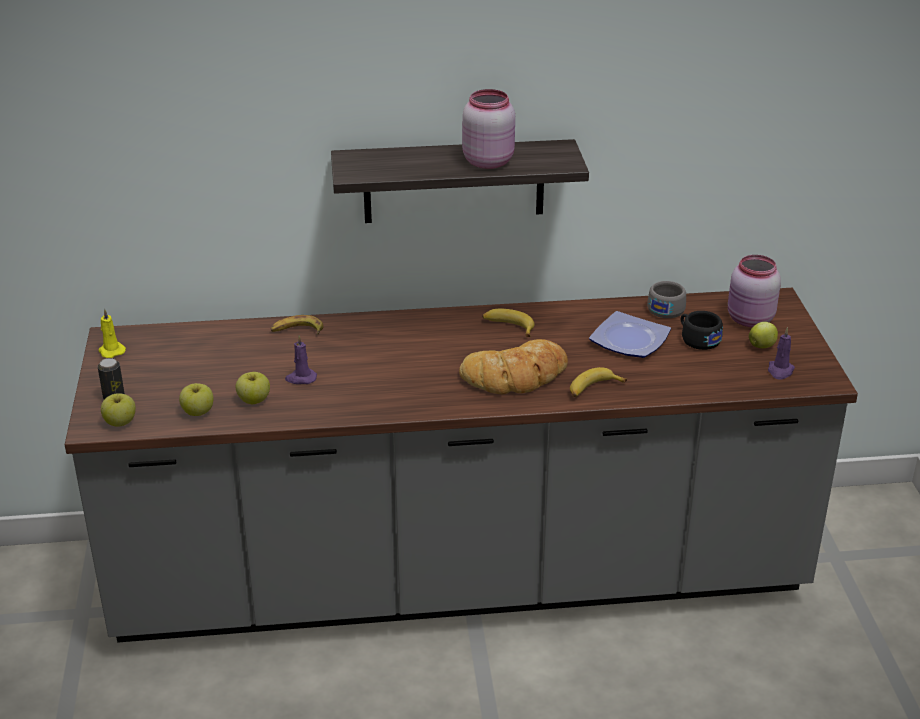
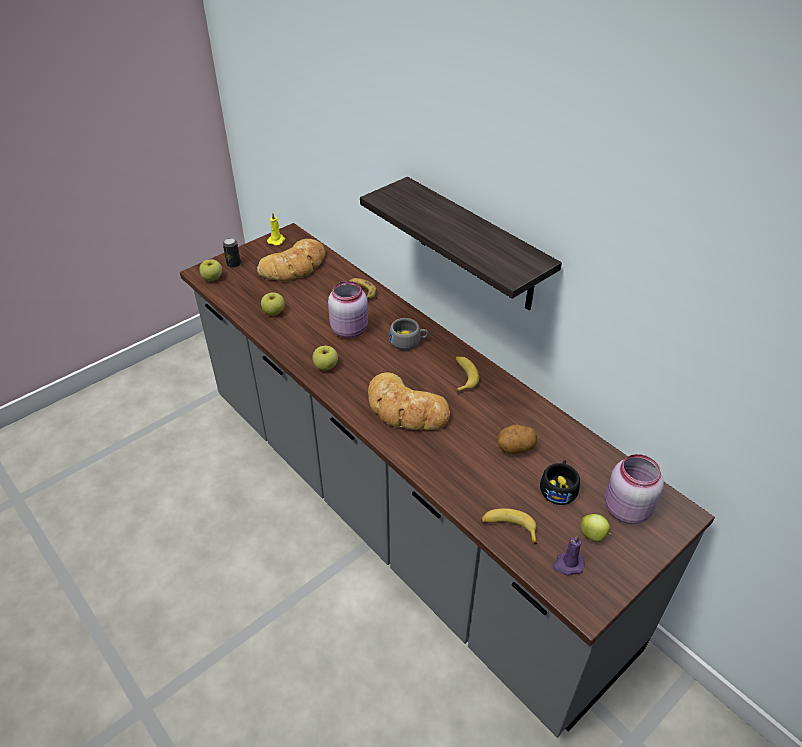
camera: 55 degrees right, 10 degrees up
(186, 356) = (295, 266): none -> bread
(198, 412) = (244, 299): apple -> apple (326, 366)
(301, 378) = (312, 318): purple candle -> none
(488, 161) = (469, 239): pink jar -> pink jar (350, 329)
(593, 389) = (427, 457): banana -> banana (508, 528)
(631, 340) = (515, 448): plate -> potato
(668, 308) = (584, 449): grey cup -> grey cup (408, 341)

